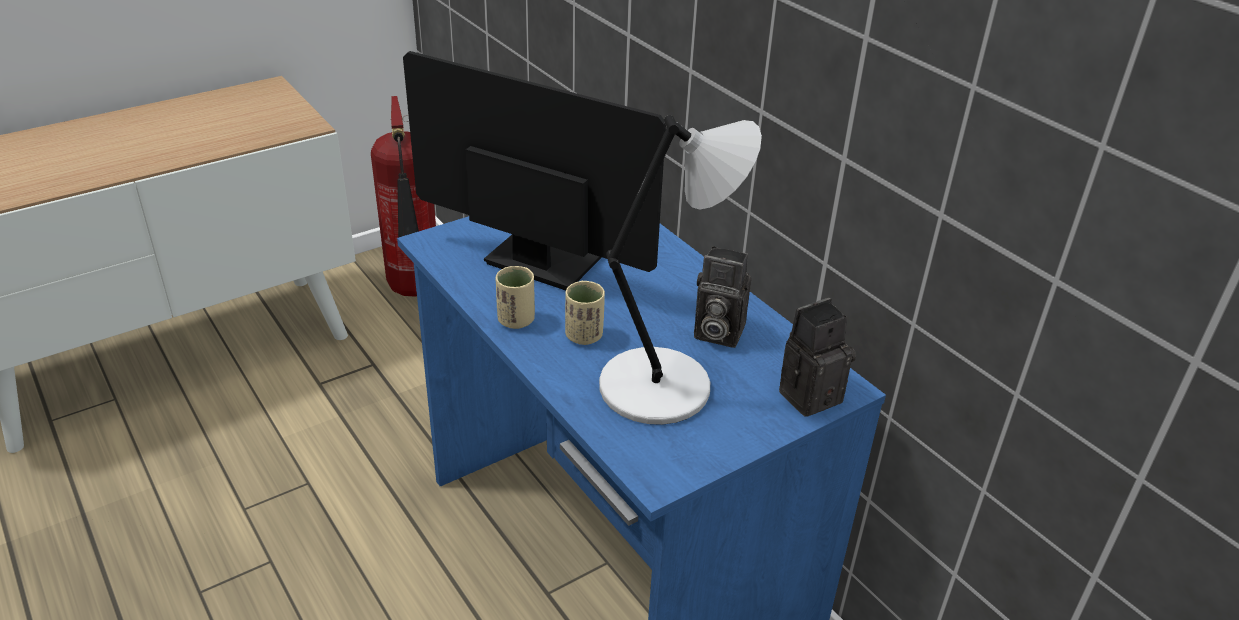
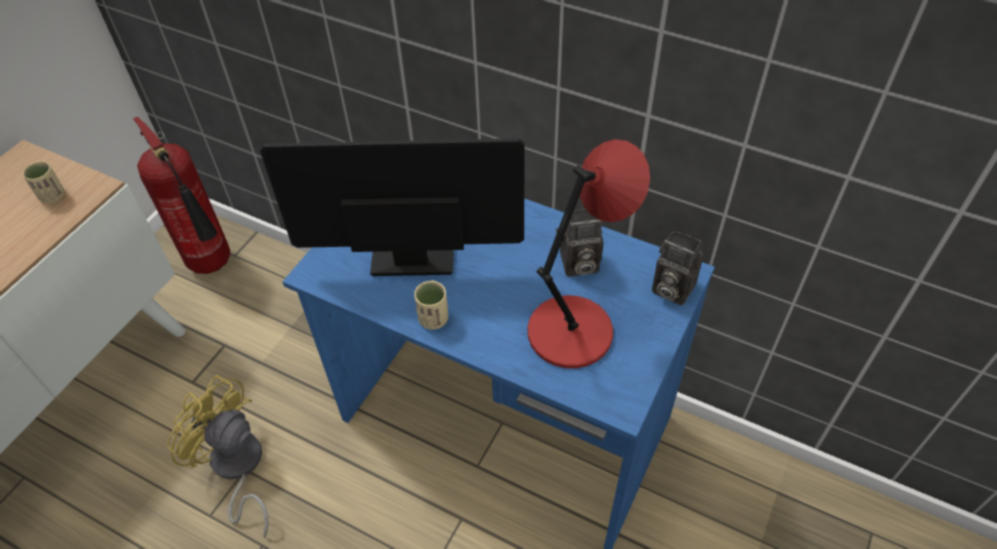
camera: 25 degrees left, 15 degrees up
(301, 479) = (237, 469): none -> yellow fan
(584, 336) = (491, 310): beige cup -> beige cup (53, 196)
(662, 386) = (574, 329): grey table lamp -> red table lamp
(810, 393) = (670, 288): camera -> camera turned 90 degrees counterclockwise

